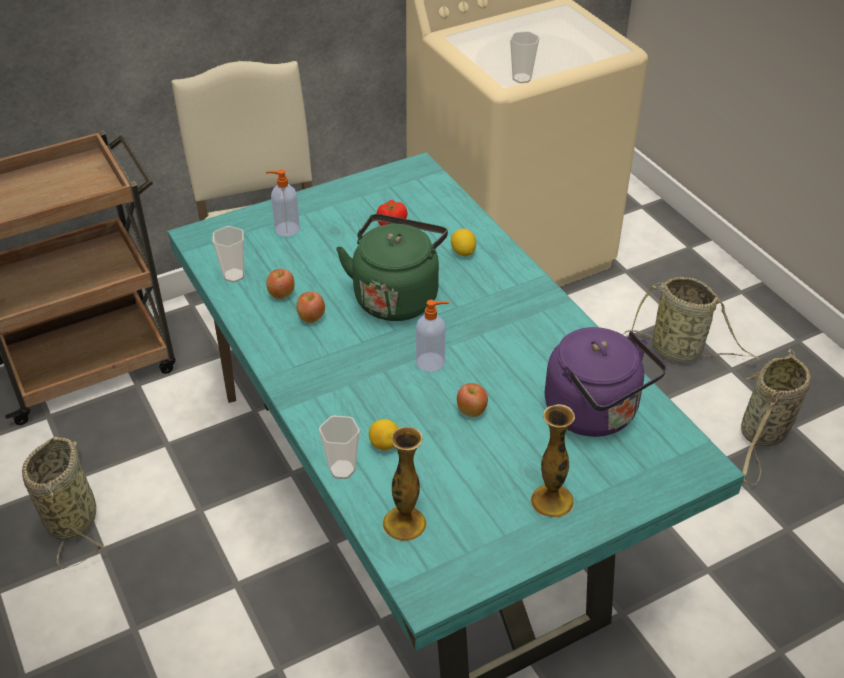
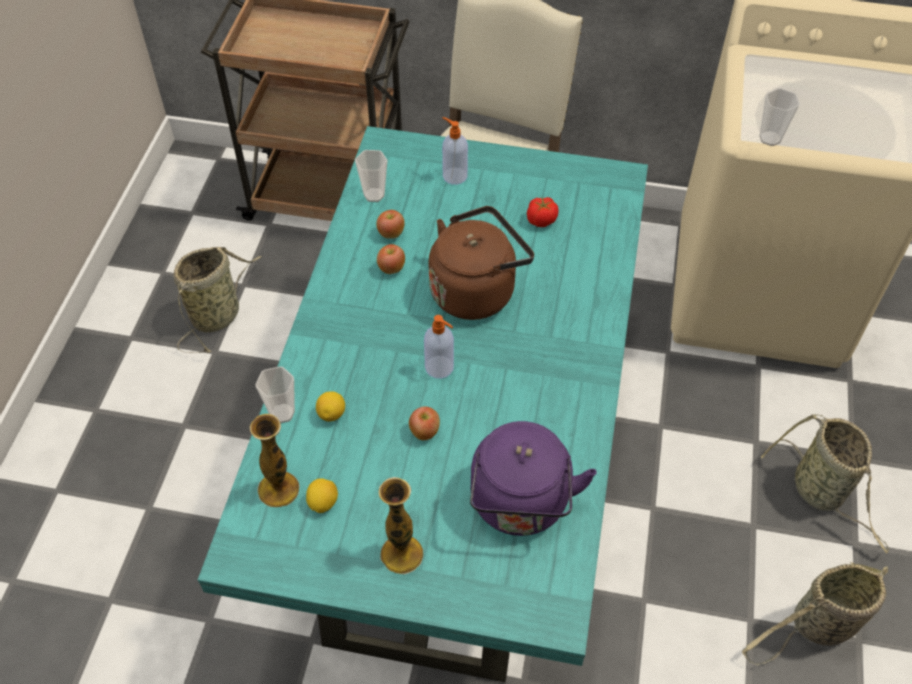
camera: 40 degrees right, 10 degrees up
(397, 296) = (476, 290): green kettle -> brown kettle
(463, 252) = (573, 283): lemon -> lemon (323, 502)

